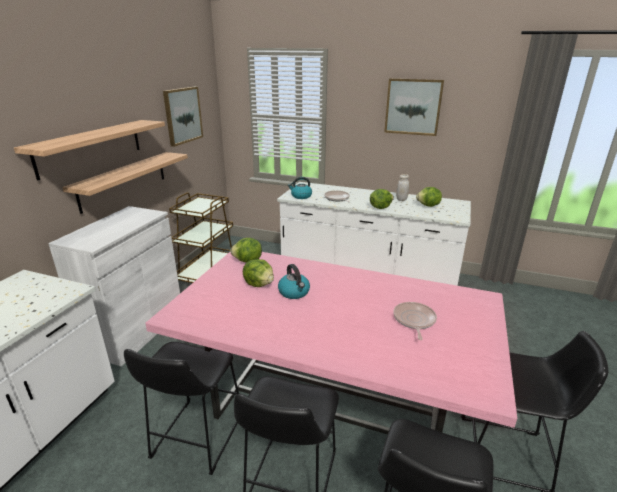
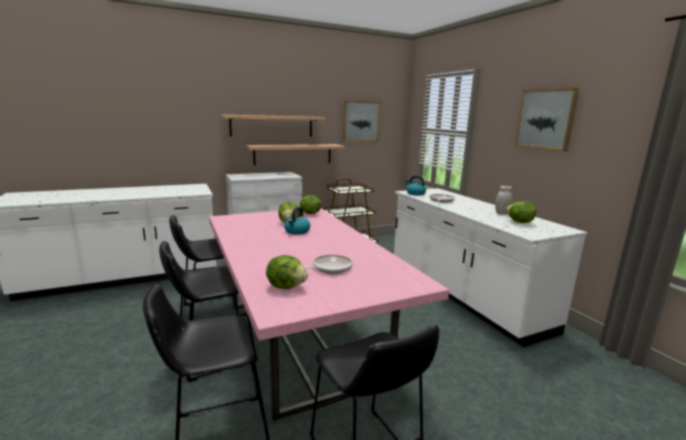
camera: 45 degrees right, 10 degrees down
(380, 207) = (464, 212): lettuce -> lettuce (286, 286)

